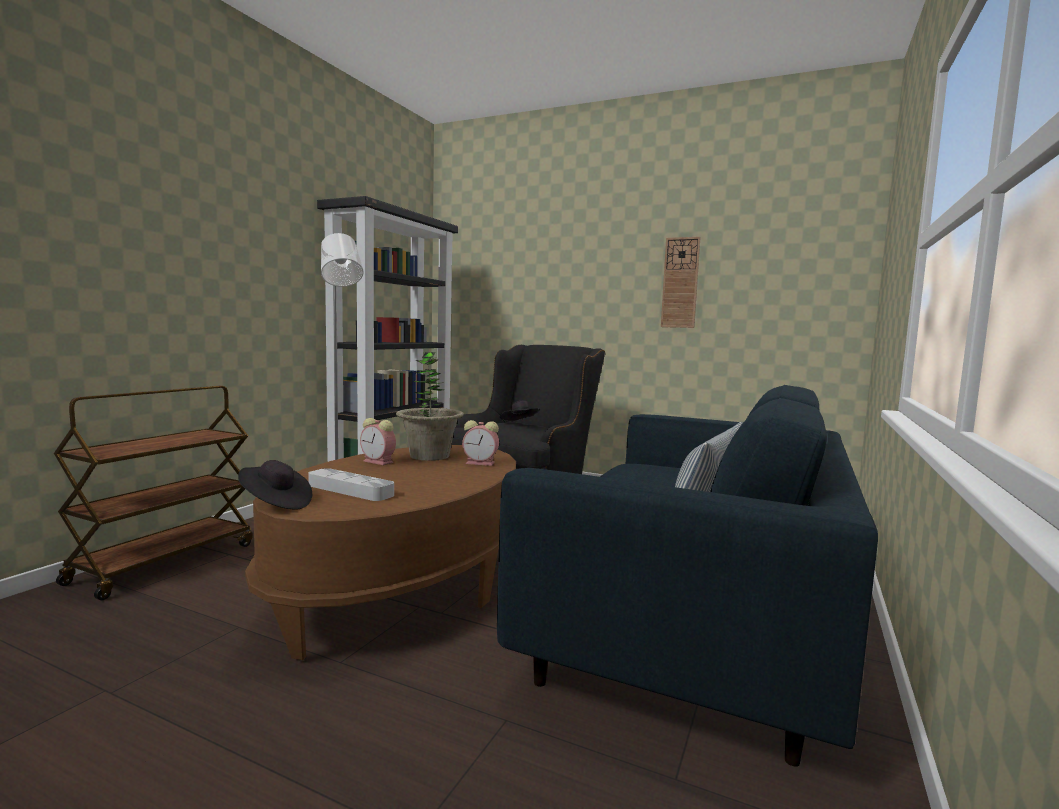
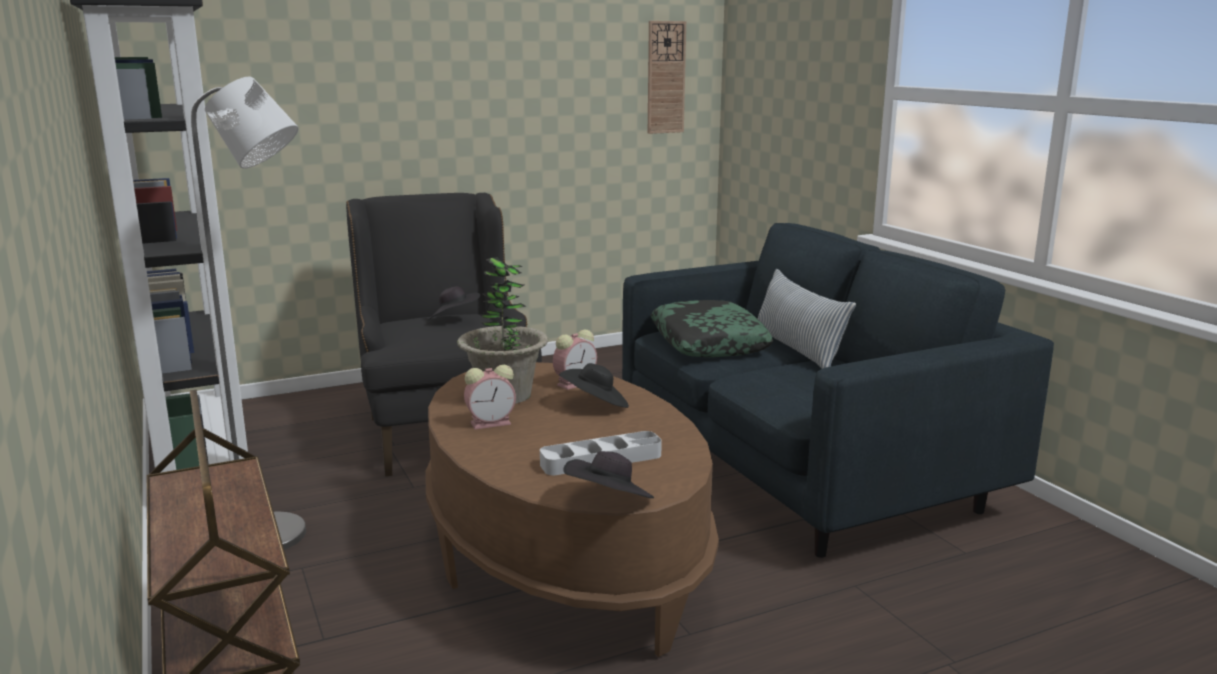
camera: 50 degrees left, 10 degrees up
(449, 473) = (595, 405): none -> black hat
(650, 476) = (708, 342): none -> pillow
(680, 283) = (531, 89): wall clock -> wall clock (665, 77)

